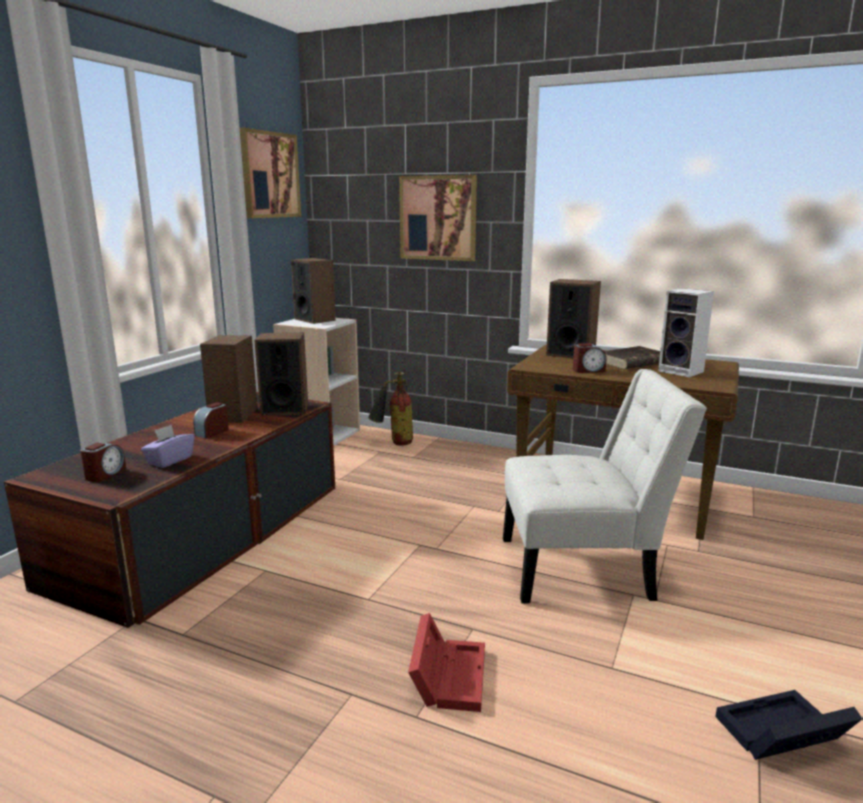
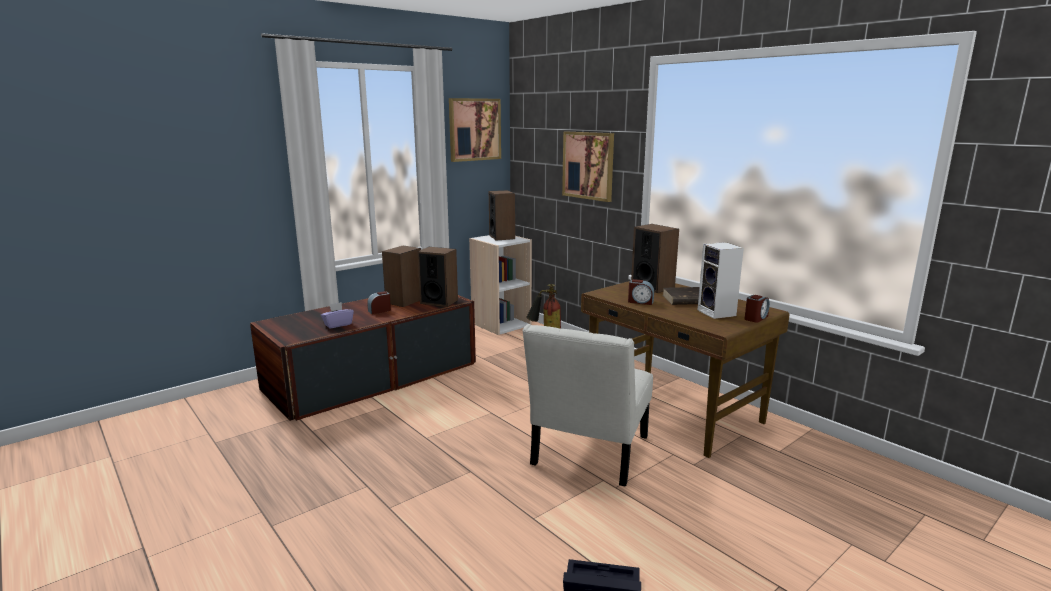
camera: 25 degrees right, 0 degrees up
(105, 474) = (298, 327): alarm clock -> alarm clock (756, 318)
(448, 674) = (429, 492): red storage box -> none
(584, 568) = (588, 454): white chair -> white chair turned 90 degrees clockwise

